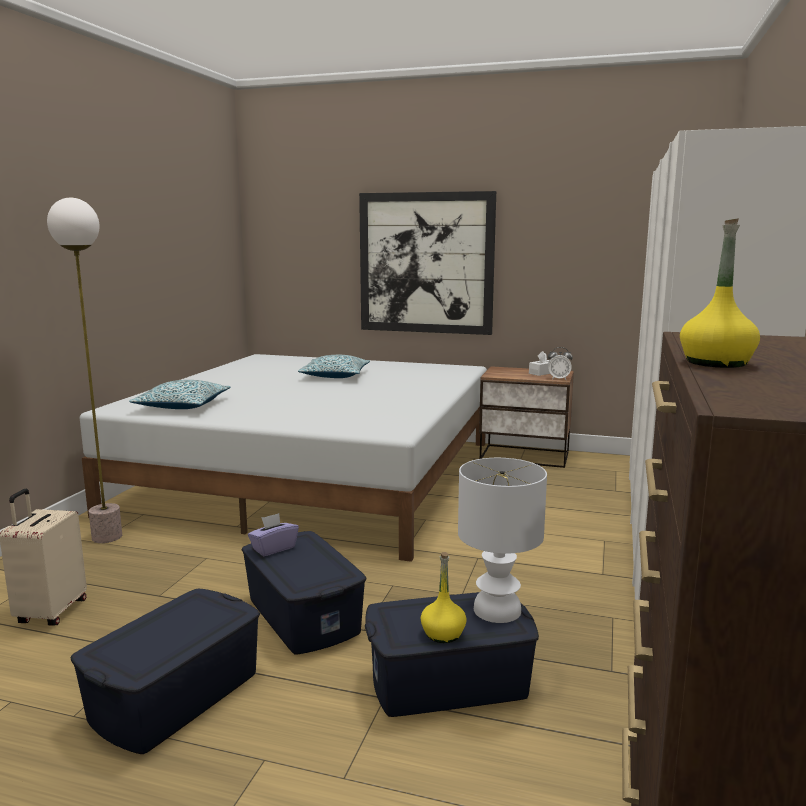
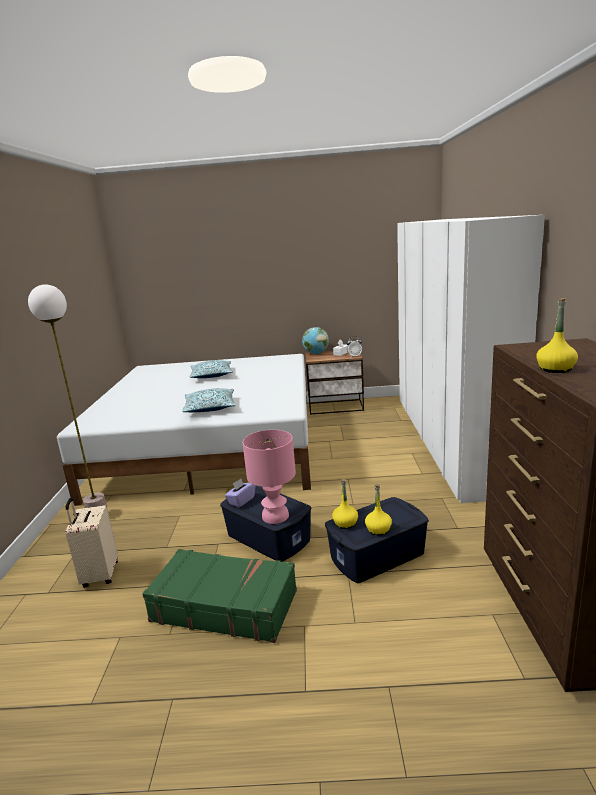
camera: 15 degrees left, 5 degrees up
(174, 696) = (224, 605): blue storage box -> green suitcase
(182, 406) = (128, 416): pillow -> pillow (210, 408)
(304, 580) = (276, 516): none -> pink table lamp
(398, 613) = (345, 523): none -> yellow bottle
(426, 263) = (254, 289): picture -> none
(497, 609) = (398, 509): white table lamp -> none
(504, 369) = (316, 353): none -> globe

